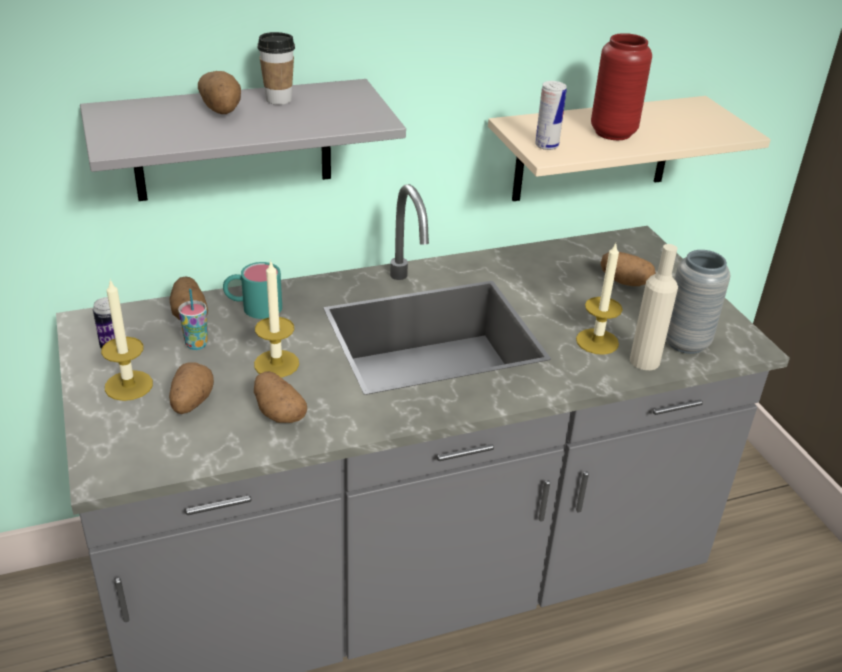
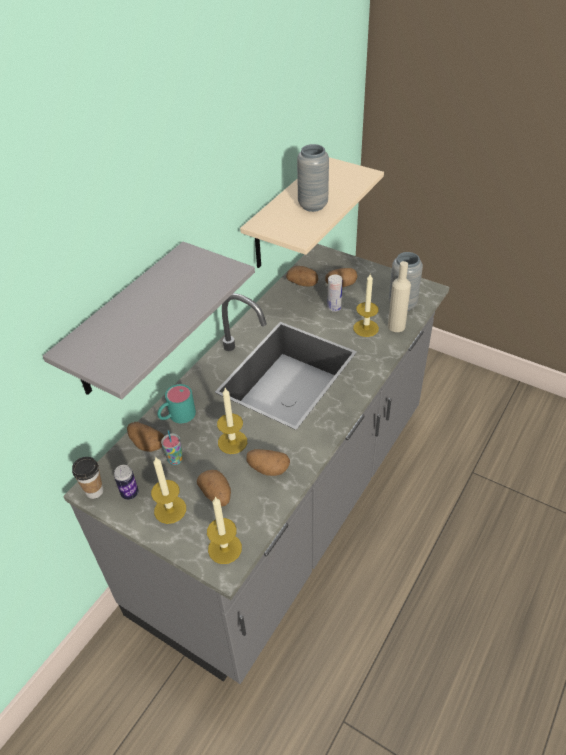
camera: 35 degrees left, 10 degrees up
(128, 456) = (224, 548): none -> candle
(222, 110) = (139, 310): potato -> potato (303, 283)
(278, 99) = (159, 284): cup -> cup (94, 491)
(546, 146) = (293, 232): can -> can (334, 308)
(613, 133) = (313, 205): red vase -> grey vase

